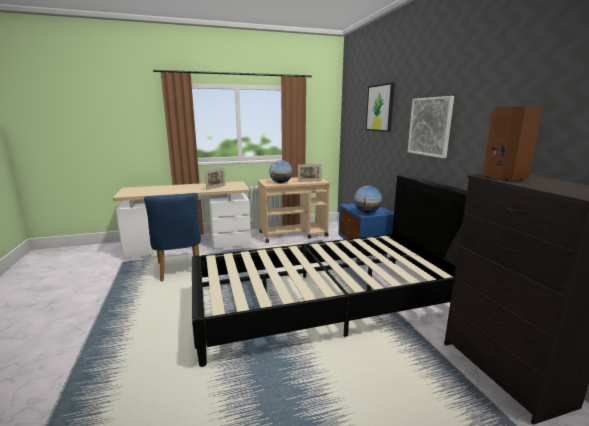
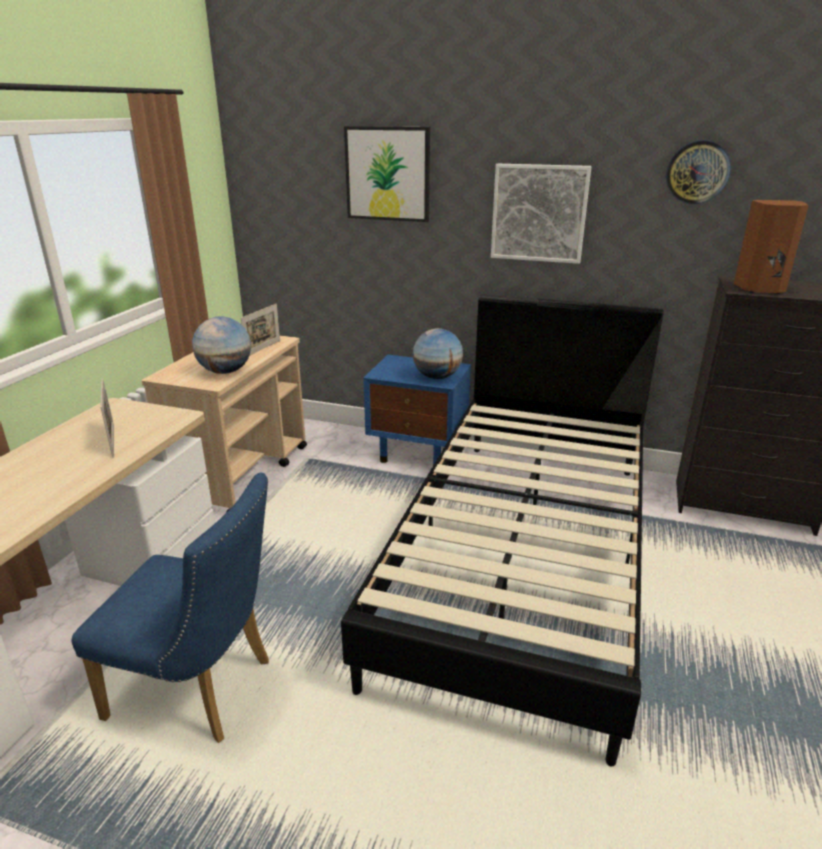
camera: 55 degrees left, 10 degrees up
(510, 94) = (697, 172): none -> wall clock

